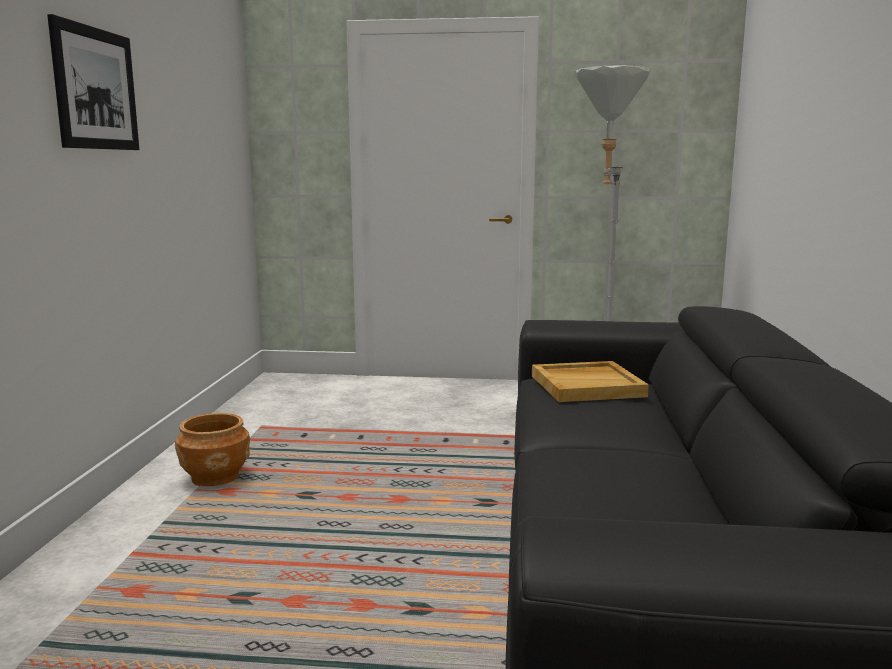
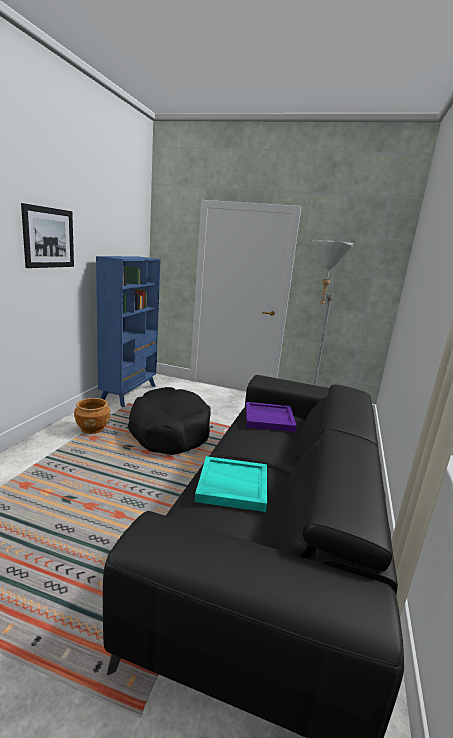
camera: 10 degrees right, 5 degrees up
(252, 410) = (129, 393): none -> blue bookcase
(371, 458) = (169, 431): none -> black dog bed
(587, 385) = (269, 418): beige tray -> purple tray
(608, 482) = (232, 486): none -> turquoise tray

